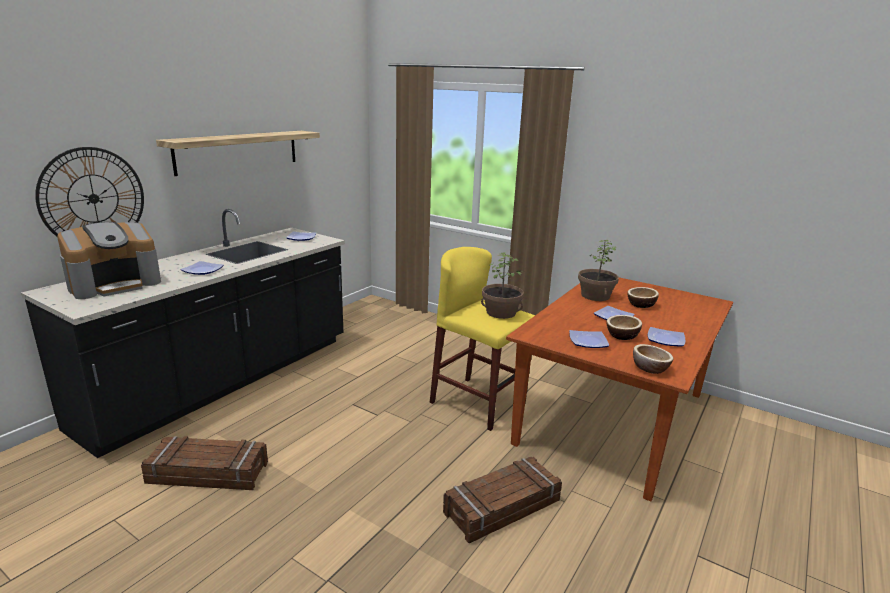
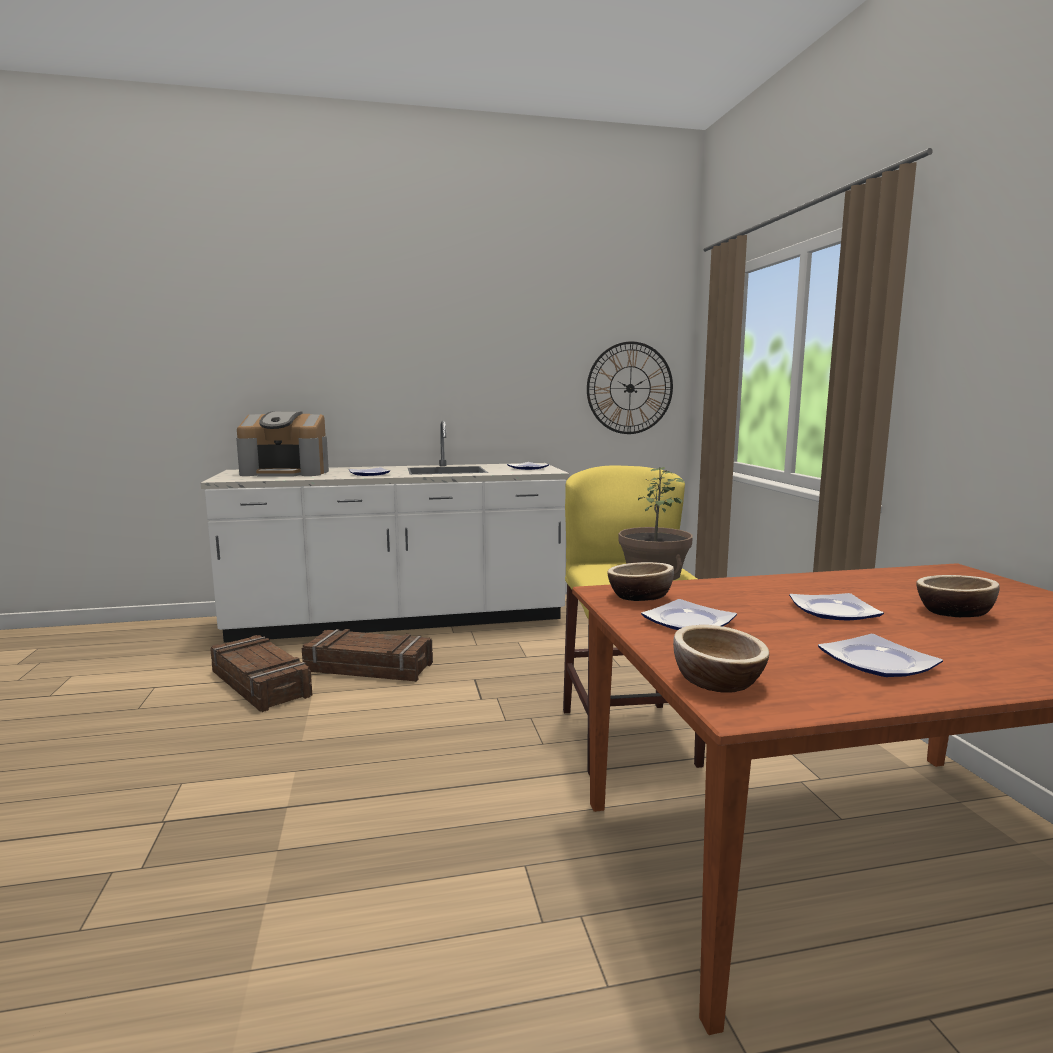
camera: 45 degrees right, 10 degrees down
(93, 198) = (305, 392): wall clock -> wall clock (630, 388)
(224, 381) = (399, 620): black counter -> white counter
(238, 151) = (478, 360): shelf -> none
(502, 507) = (443, 871): crate -> crate (368, 668)
(595, 296) = (868, 584): potted plant -> none
(622, 335) = (782, 633): bowl -> bowl (640, 597)

